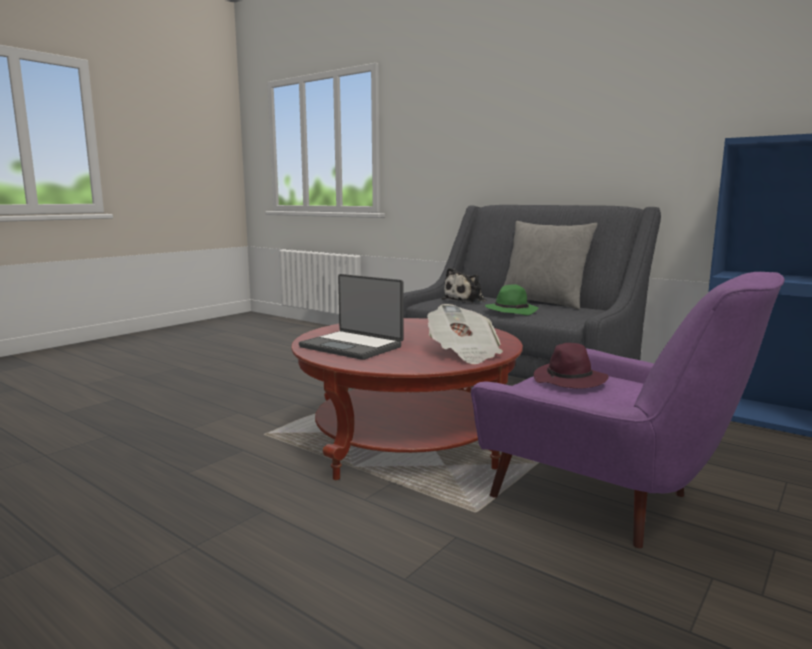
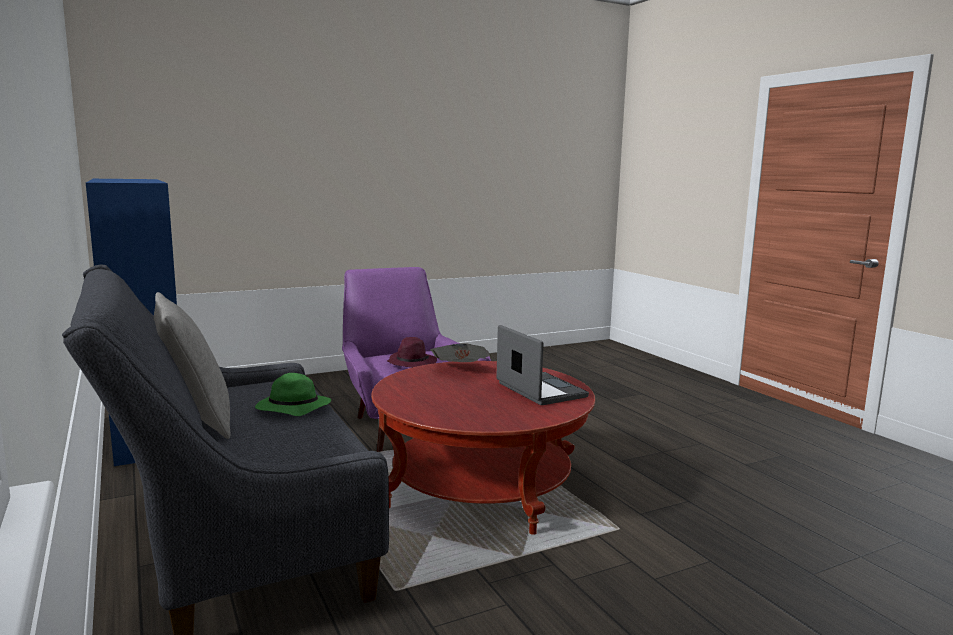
camera: 155 degrees left, 0 degrees up
(466, 300) = (274, 448): plush toy -> none

